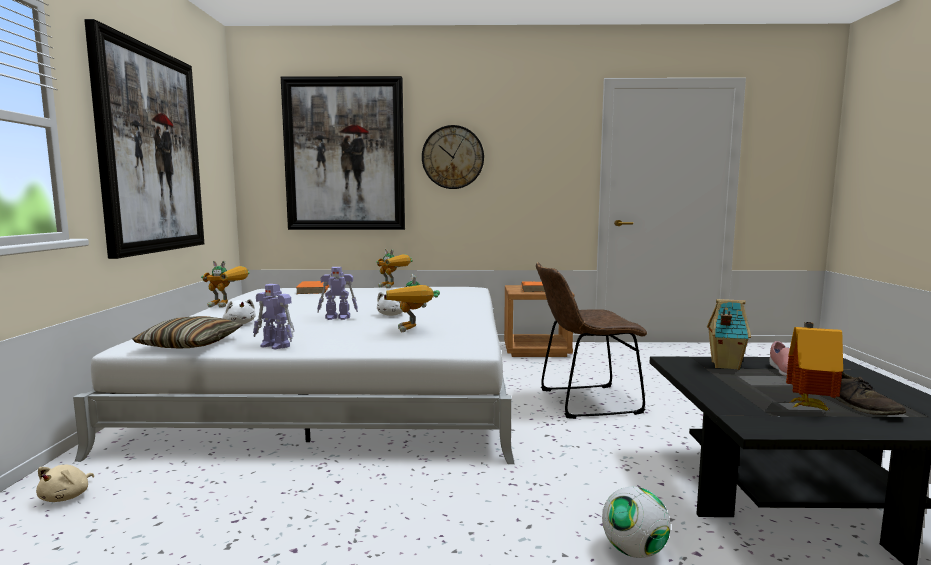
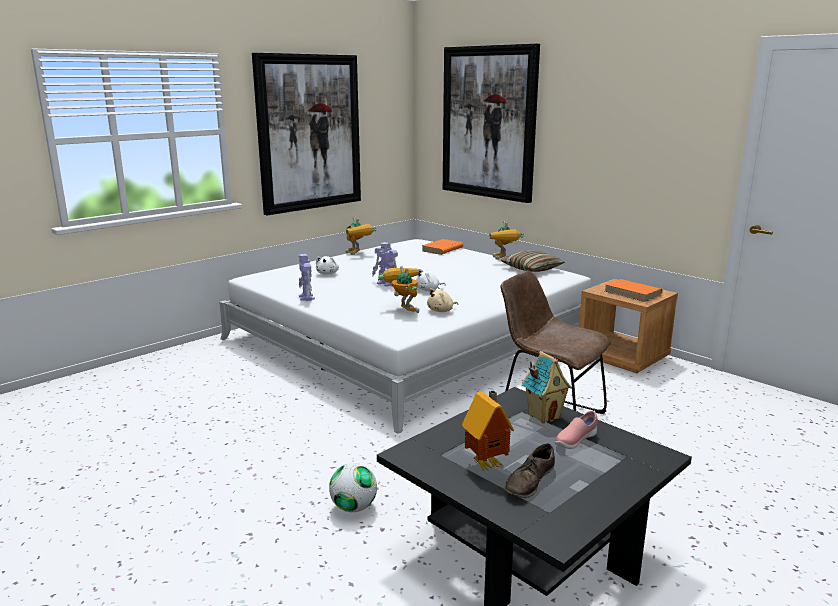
camera: 45 degrees right, 10 degrees up
(67, 497) = (195, 356): beige plush toy -> beige plush toy (441, 311)
(190, 344) = (274, 284): pillow -> pillow (532, 269)
(413, 331) = (402, 309): toy robot -> toy robot turned 120 degrees clockwise
(453, 157) = (579, 131): wall clock -> none

